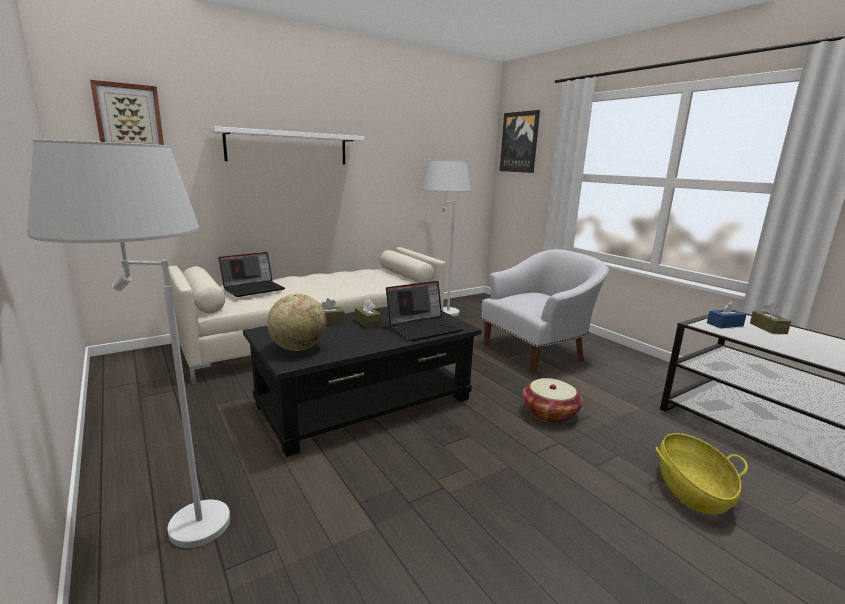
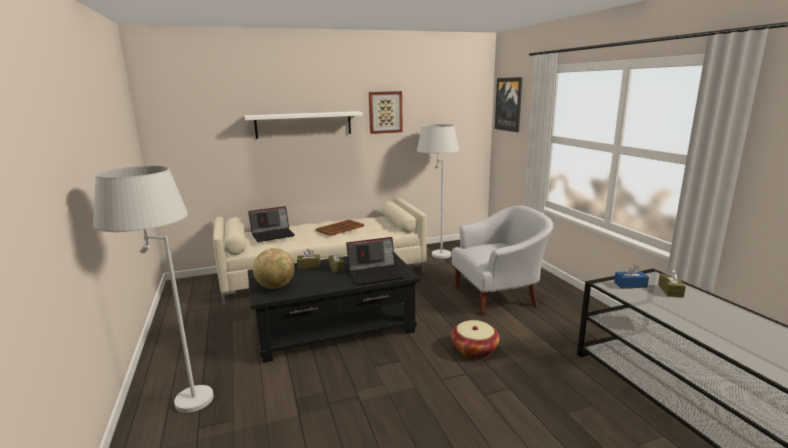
camera: 15 degrees right, 0 degrees up
(129, 119) = (190, 115): picture -> picture (385, 112)
(338, 280) = (339, 228): none -> brown tray
(691, 490) = (552, 422): basket -> none

